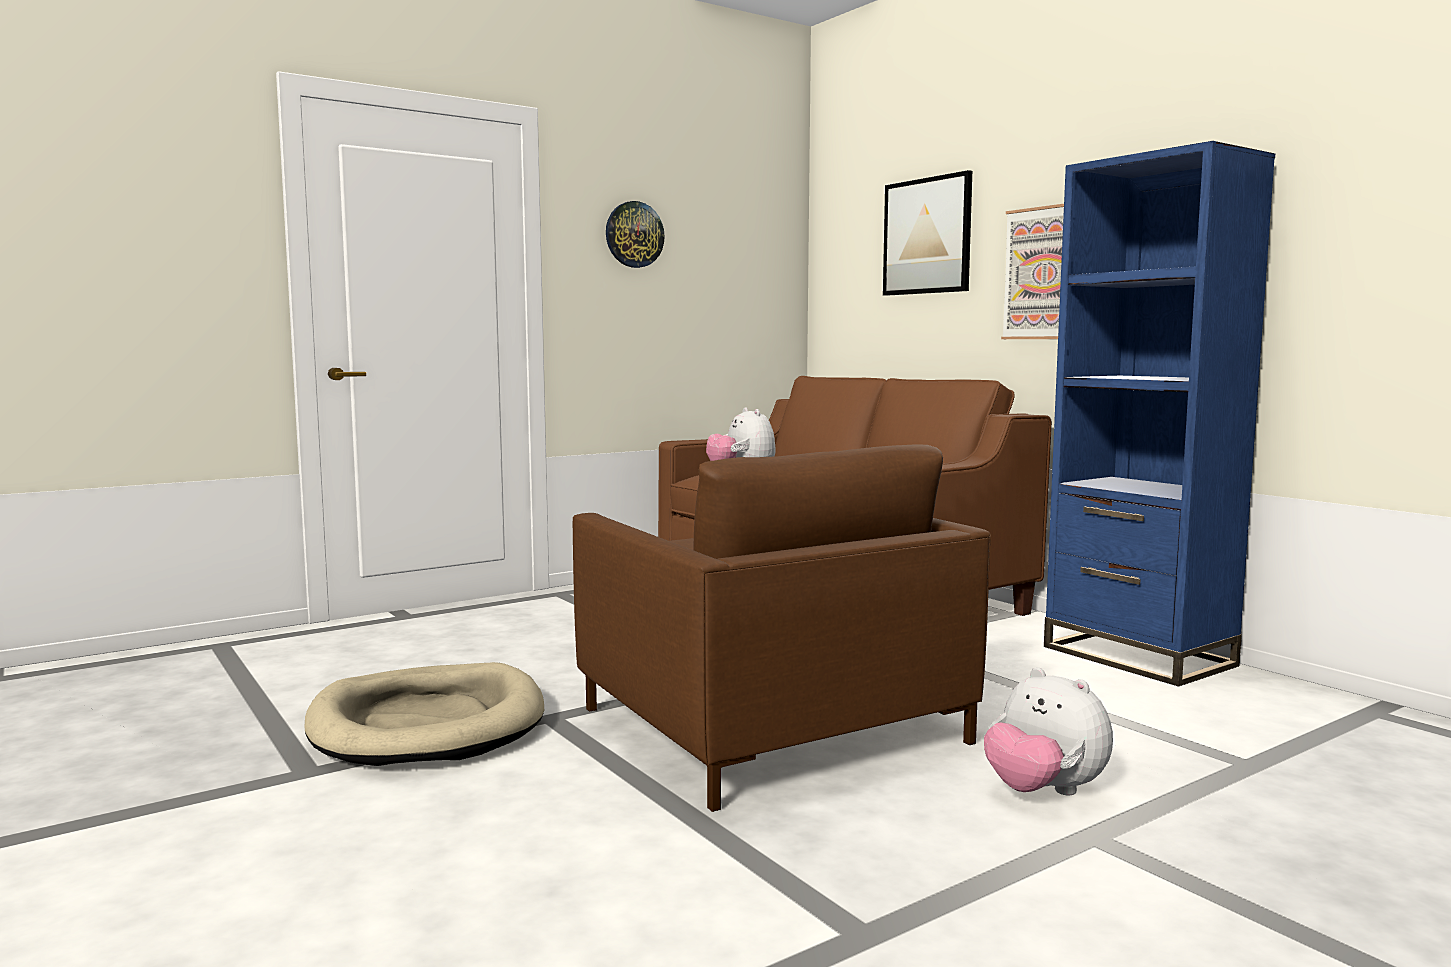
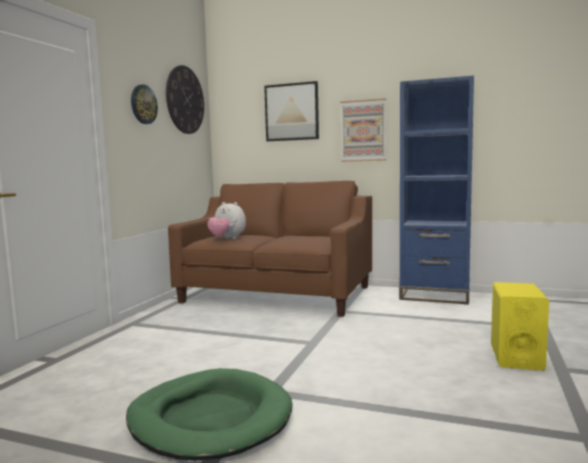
camera: 35 degrees left, 0 degrees up
(428, 724) = (210, 419): beige dog bed -> green dog bed
(739, 221) = (185, 100): none -> wall clock
(771, 725) = (375, 362): brown armchair -> none
(1044, 792) = (516, 357): plush toy -> yellow speaker

